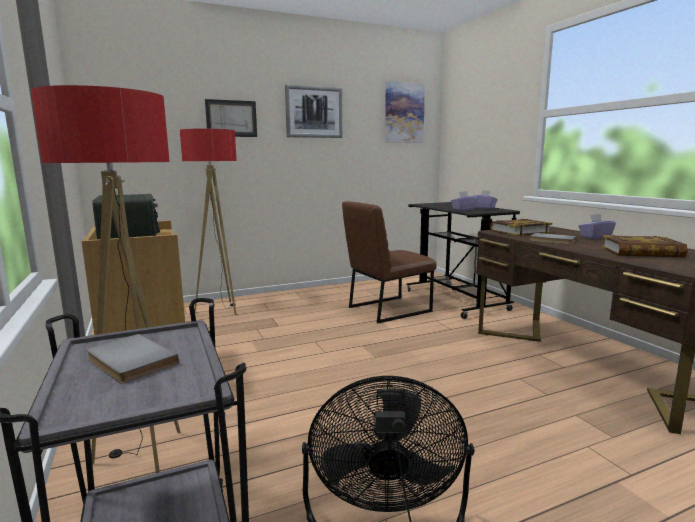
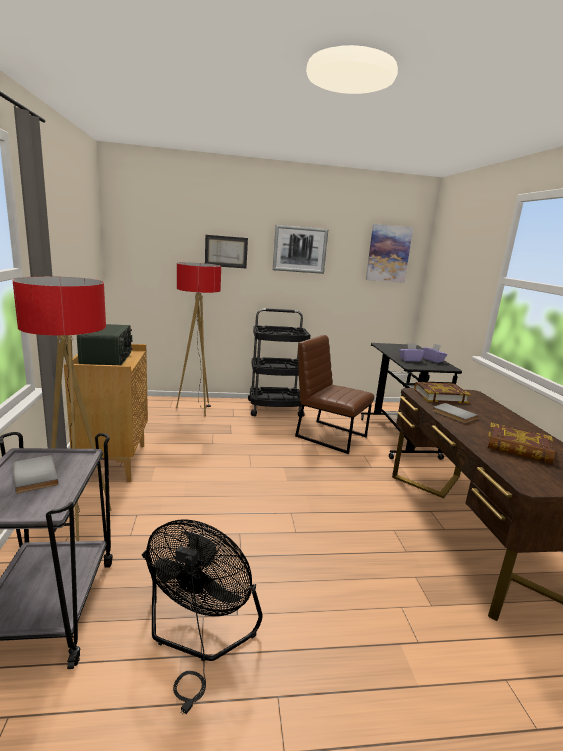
camera: 15 degrees right, 5 degrees up
(311, 296) = (275, 408): none -> black cart
(387, 309) = (329, 435): brown chair -> brown chair turned 45 degrees clockwise
(595, 237) = (503, 417): purple tissue box -> none

